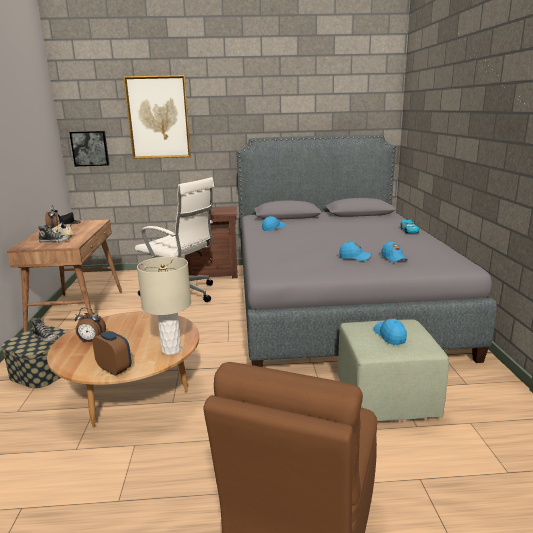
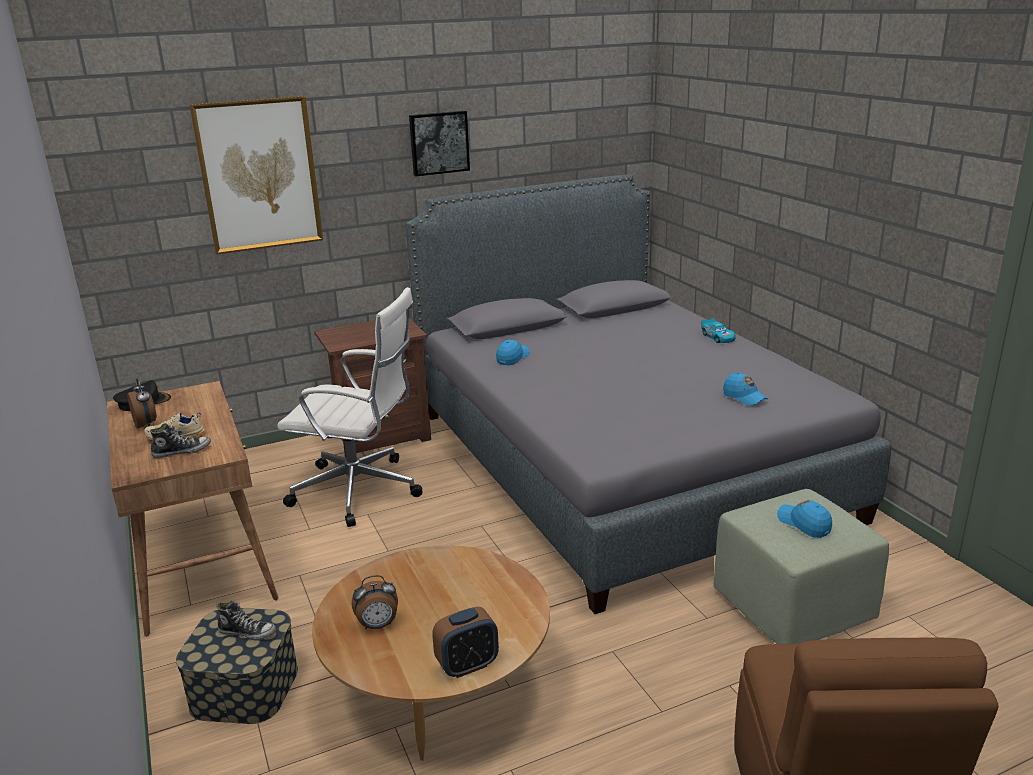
camera: 20 degrees left, 5 degrees up
(90, 148) = (129, 243): picture -> picture (438, 143)
(114, 369) = (467, 665): alarm clock -> alarm clock turned 135 degrees clockwise
(171, 350) = (520, 612): beige table lamp -> none
(354, 257) = (691, 404): blue cap -> none

